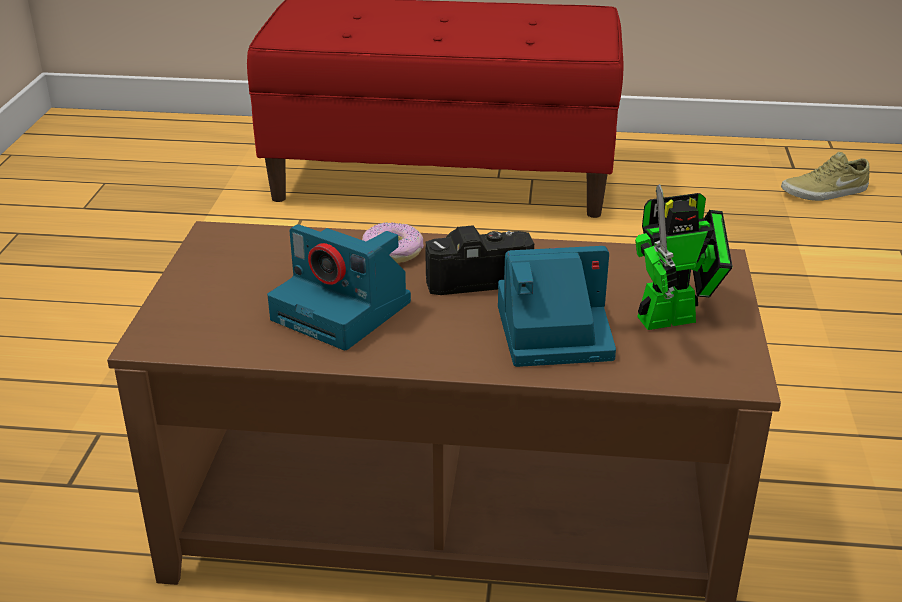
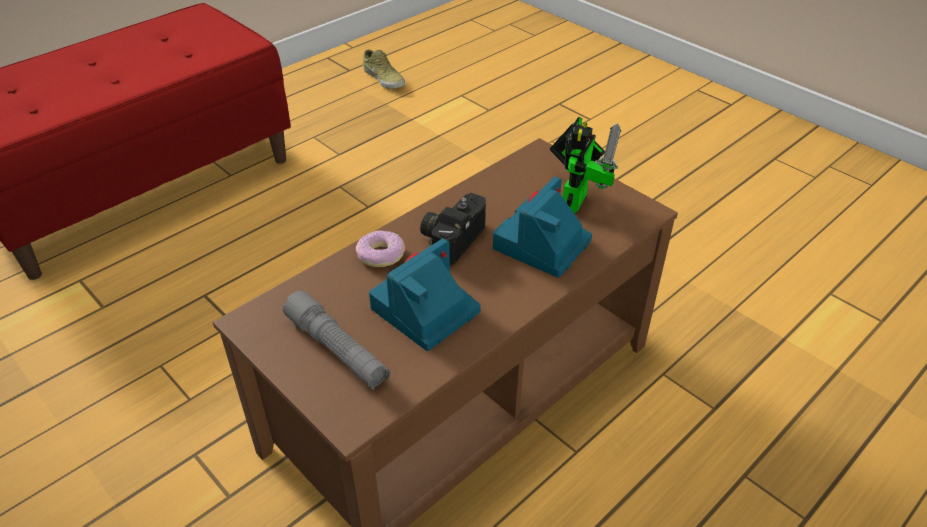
camera: 50 degrees left, 10 degrees up
(233, 292) = (337, 350): none -> grey flashlight
(344, 311) = (424, 311): camera -> camera turned 150 degrees clockwise
(825, 192) = (385, 78): beige shoe -> beige shoe turned 60 degrees counterclockwise

